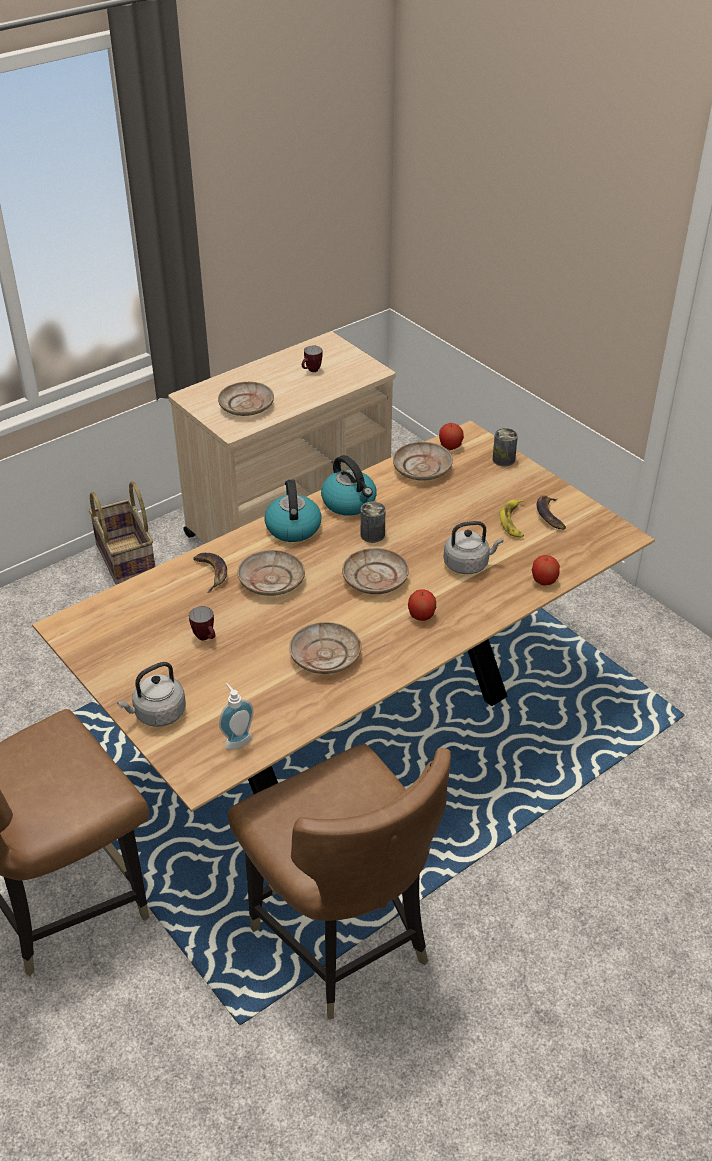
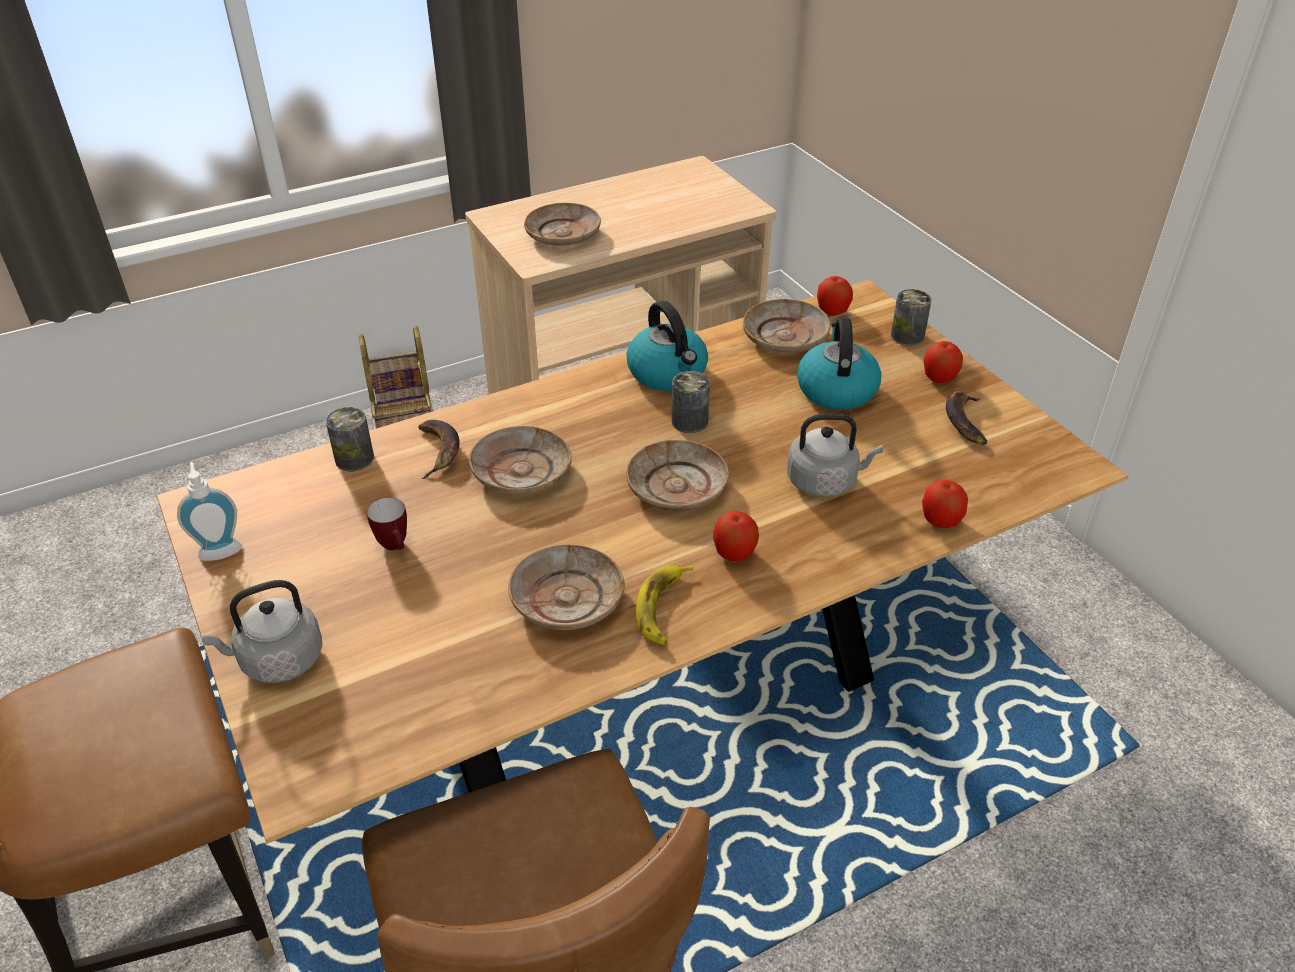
camera: 10 degrees right, 0 degrees up
(157, 585) = (354, 459): none -> can
(237, 740) = (383, 723): soap dispenser -> soap dispenser (220, 549)
(293, 527) = (576, 398): kettle -> kettle (836, 389)
(311, 371) = (663, 200): mug -> none
(514, 521) = (907, 425): banana -> banana (663, 608)
(529, 487) = (939, 378): none -> apple

